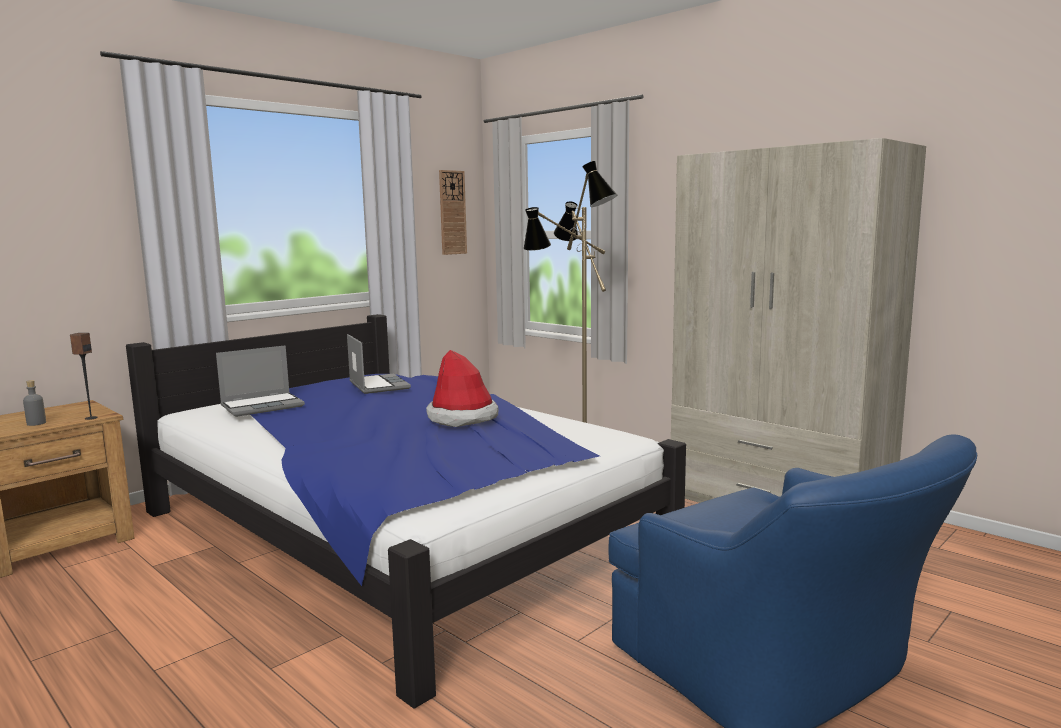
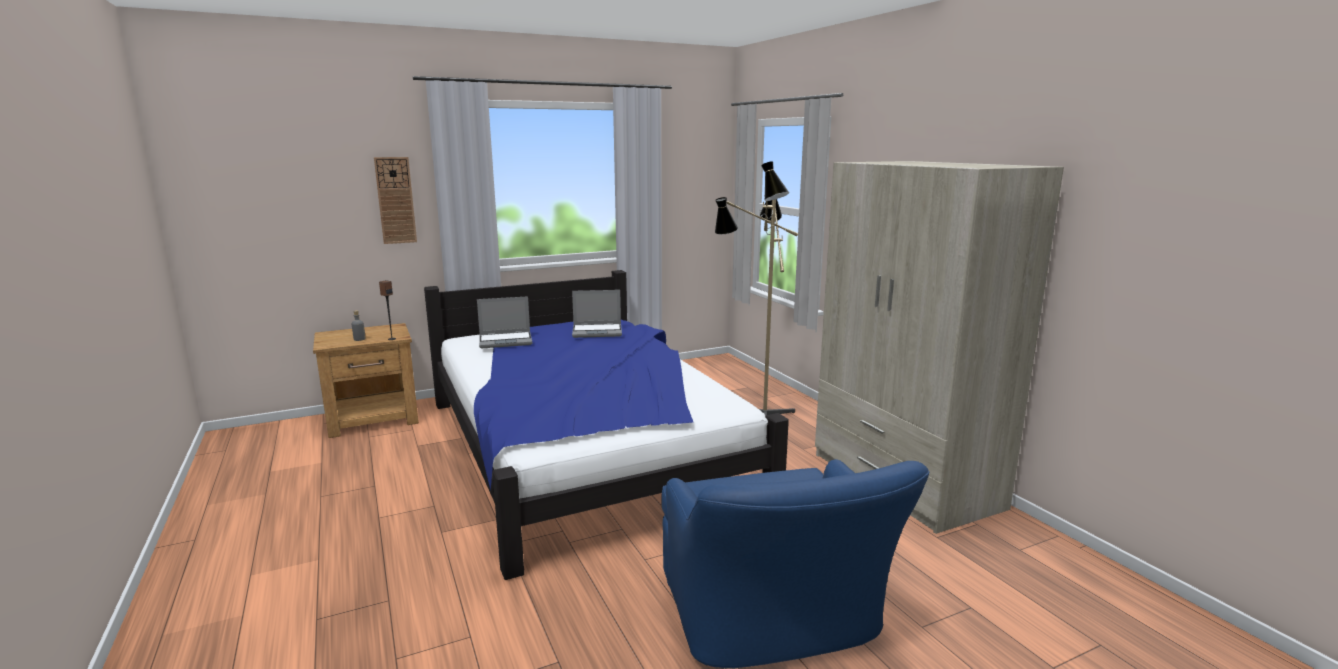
camera: 20 degrees right, 5 degrees up
(377, 385) = (598, 332): laptop -> laptop turned 90 degrees clockwise
(452, 212) = (700, 183): wall clock -> wall clock (395, 200)
(463, 417) = (627, 371): hat -> none

